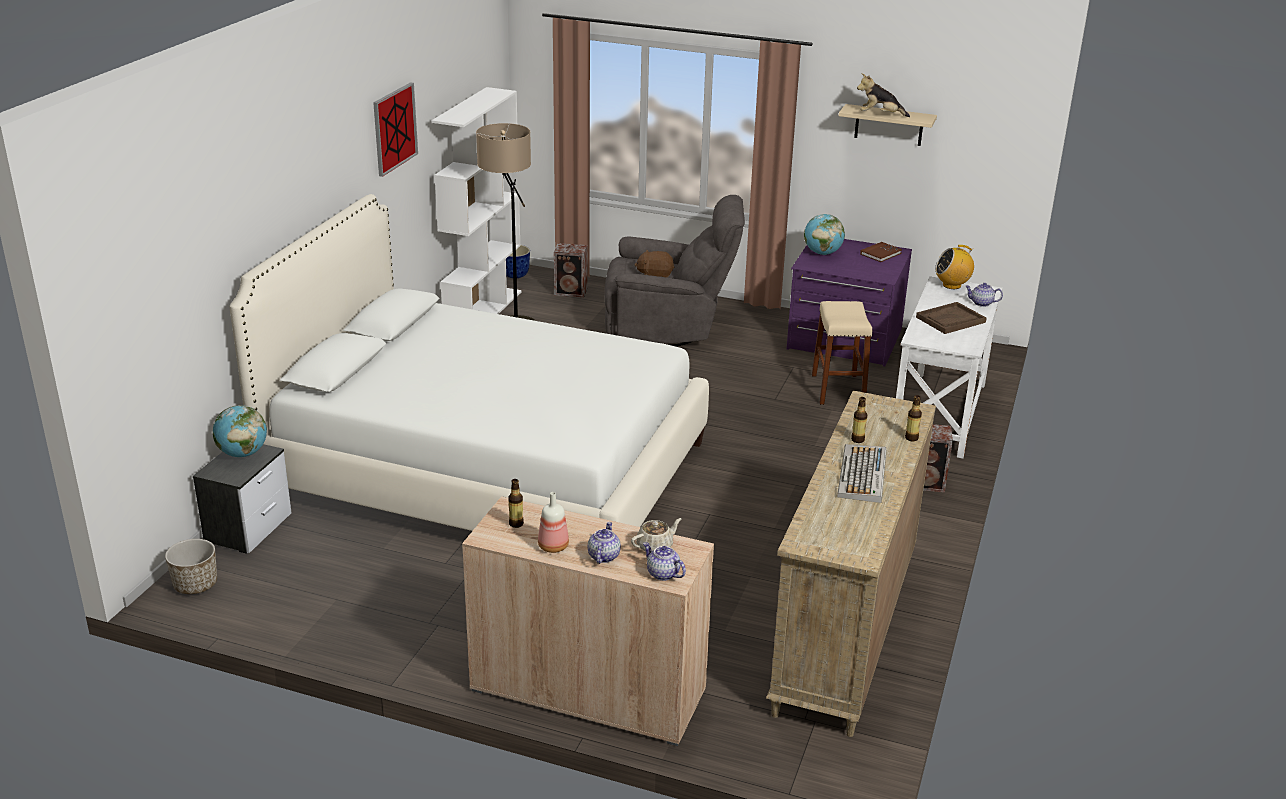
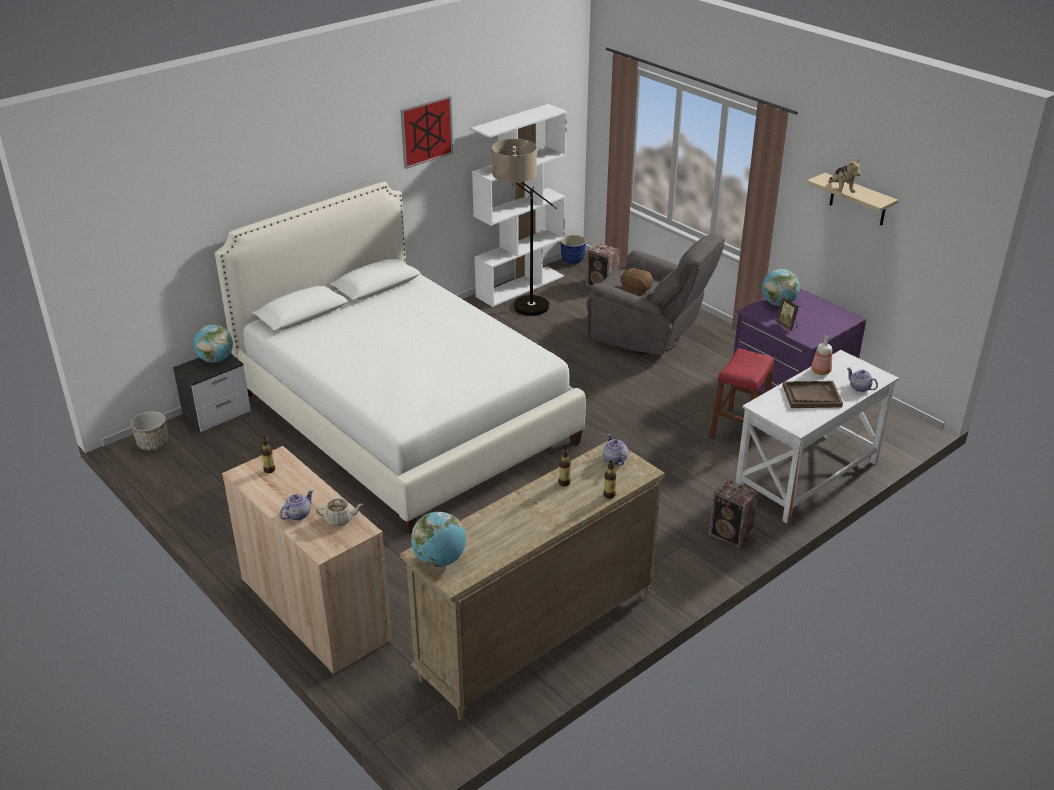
camera: 30 degrees right, 5 degrees up
(553, 547) = (274, 496): bottle -> bottle (820, 371)
(662, 574) = (321, 542): teapot -> teapot (614, 459)
(825, 543) = (440, 560): none -> globe
(838, 389) = (738, 429): beige stool -> red stool
(851, 270) = (787, 326): none -> picture frame
(863, 475) = (533, 514): keyboard -> none
(880, 115) = (841, 190): plush toy -> plush toy turned 135 degrees counterclockwise
(880, 254) = (831, 316): brown book -> none
(952, 285) = (851, 363): radio -> none

